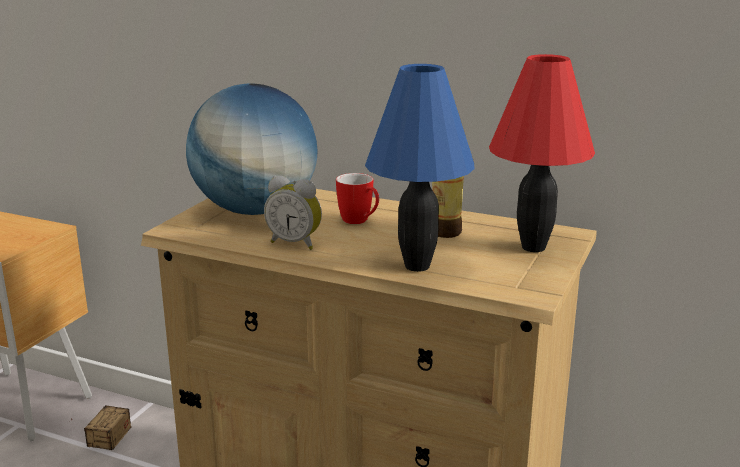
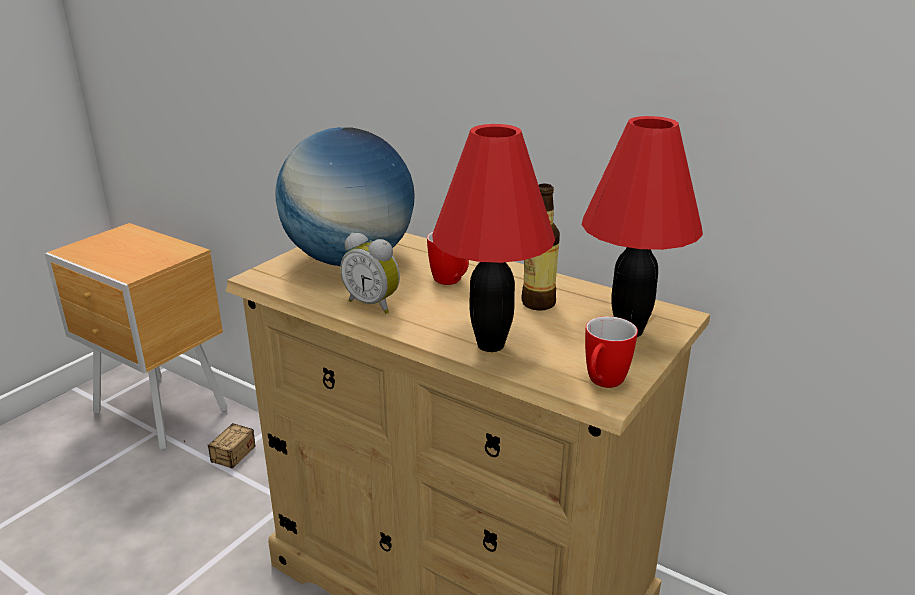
camera: 10 degrees right, 5 degrees up
(418, 267) = (491, 346): blue table lamp -> red table lamp
(526, 287) = (602, 384): none -> mug

